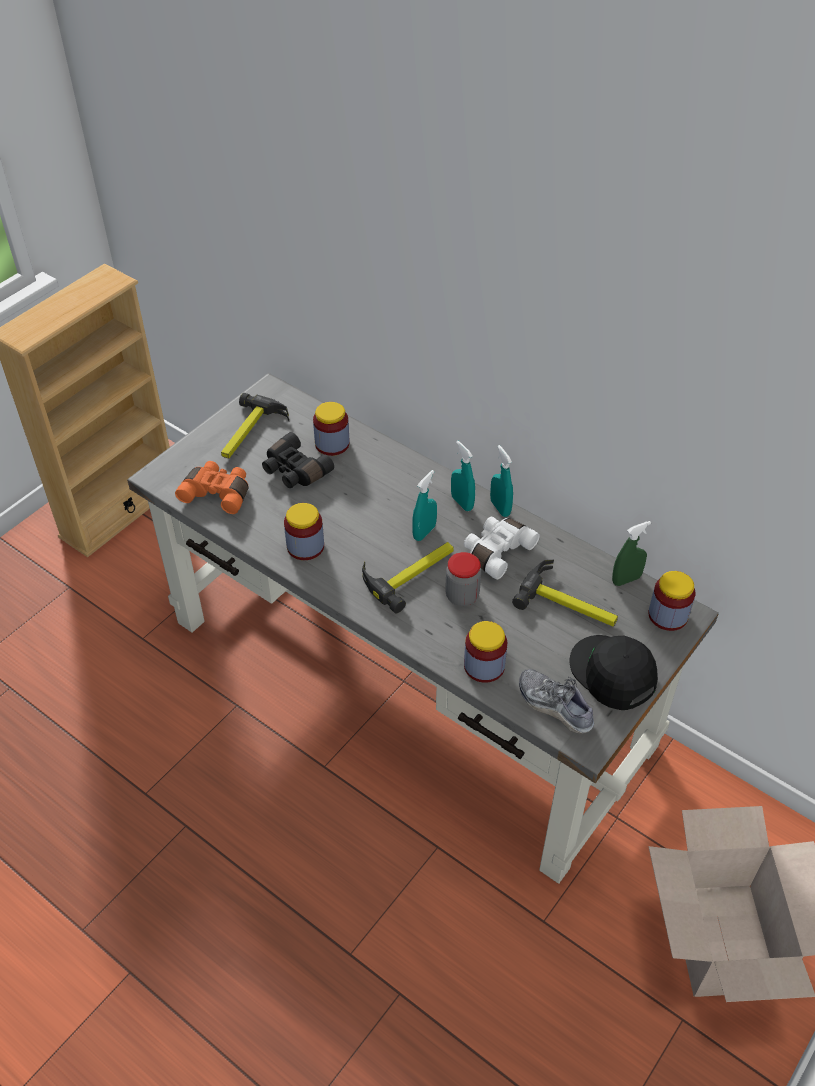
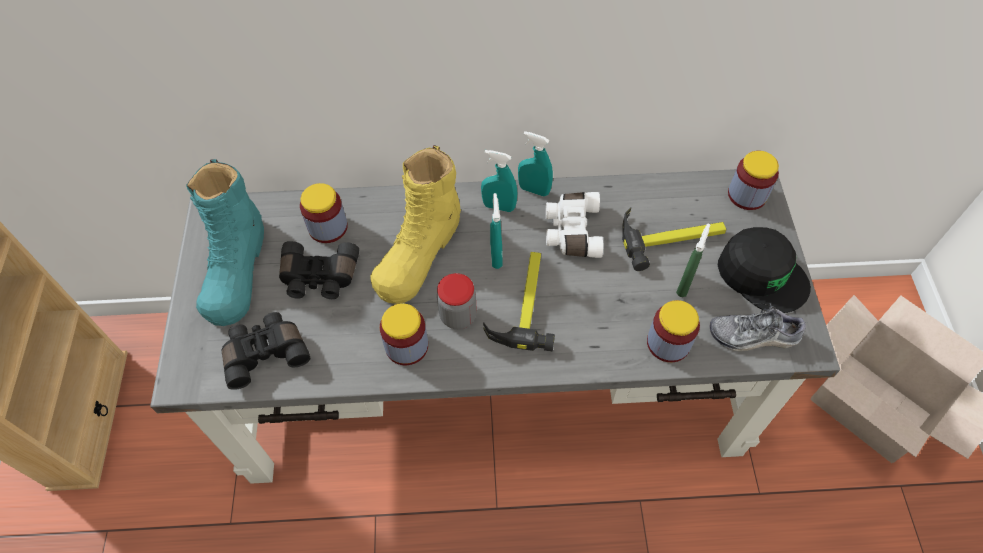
camera: 40 degrees left, 10 degrees up
(218, 493) = (265, 353): orange binoculars -> black binoculars
(250, 433) = (236, 269): hammer -> turquoise boot
(374, 496) = (419, 252): none -> yellow boot
(462, 596) = (586, 292): jar -> jar (458, 316)
(612, 673) = (762, 274): black cap -> black cap turned 150 degrees counterclockwise
(626, 579) = (689, 186): green spray bottle -> green spray bottle (684, 284)

